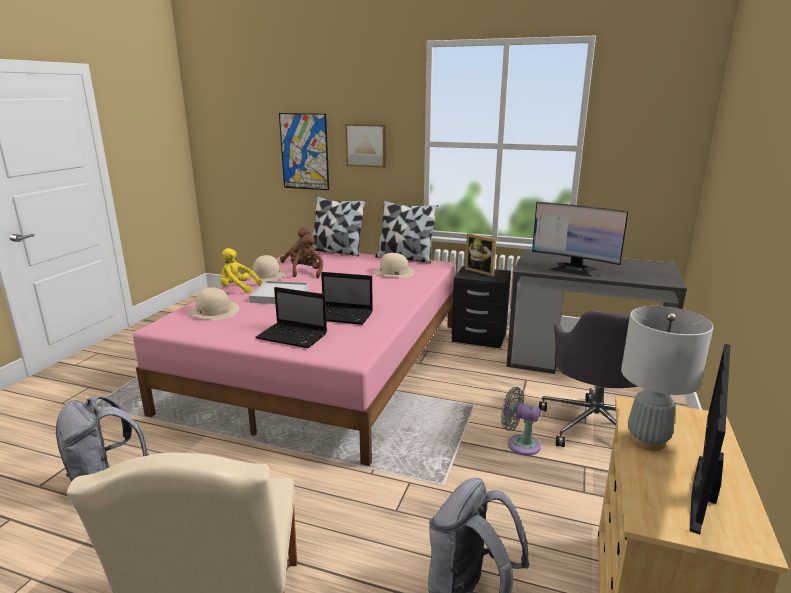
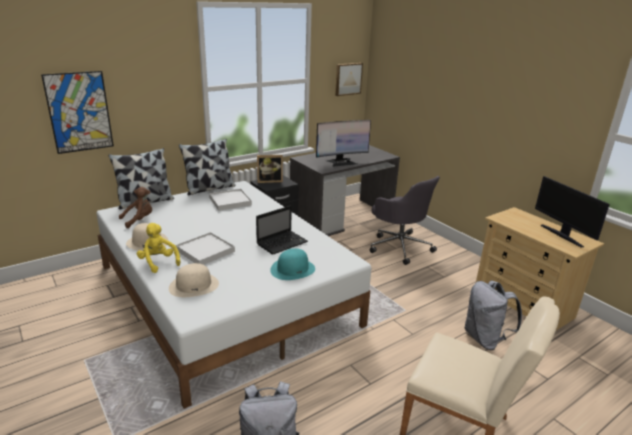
camera: 55 degrees left, 5 degrees up
(238, 289) = (158, 262): yellow plush toy -> yellow plush toy turned 90 degrees clockwise
(293, 336) = (293, 269): laptop -> turquoise hat
(307, 273) = (174, 227): brown plush toy -> none
(325, 364) = (225, 294): pink bed -> white bed
(366, 145) = (149, 97): picture -> picture (347, 79)
(393, 272) = (230, 201): beige hat -> white tray
(519, 444) = (394, 273): grey fan -> none
(647, 440) = (524, 228): grey table lamp -> none

